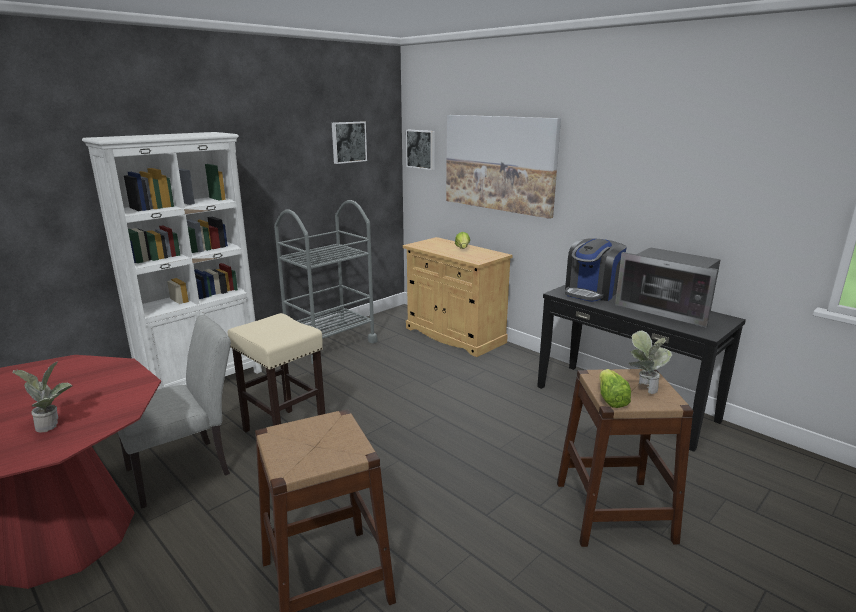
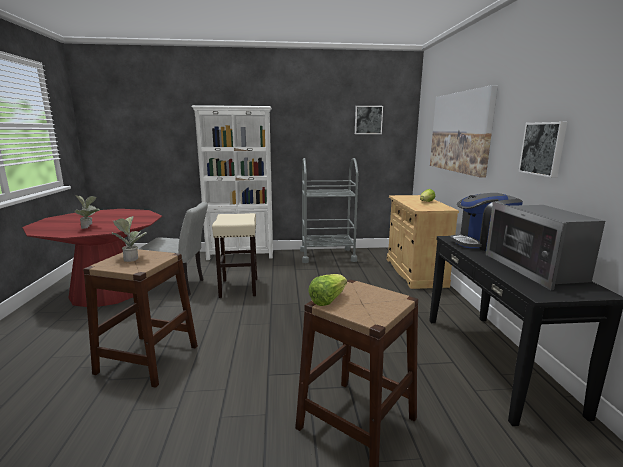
camera: 40 degrees right, 5 degrees down
(421, 149) = (425, 127): picture -> picture (543, 148)
(643, 387) = (373, 304): potted plant -> potted plant (132, 258)

